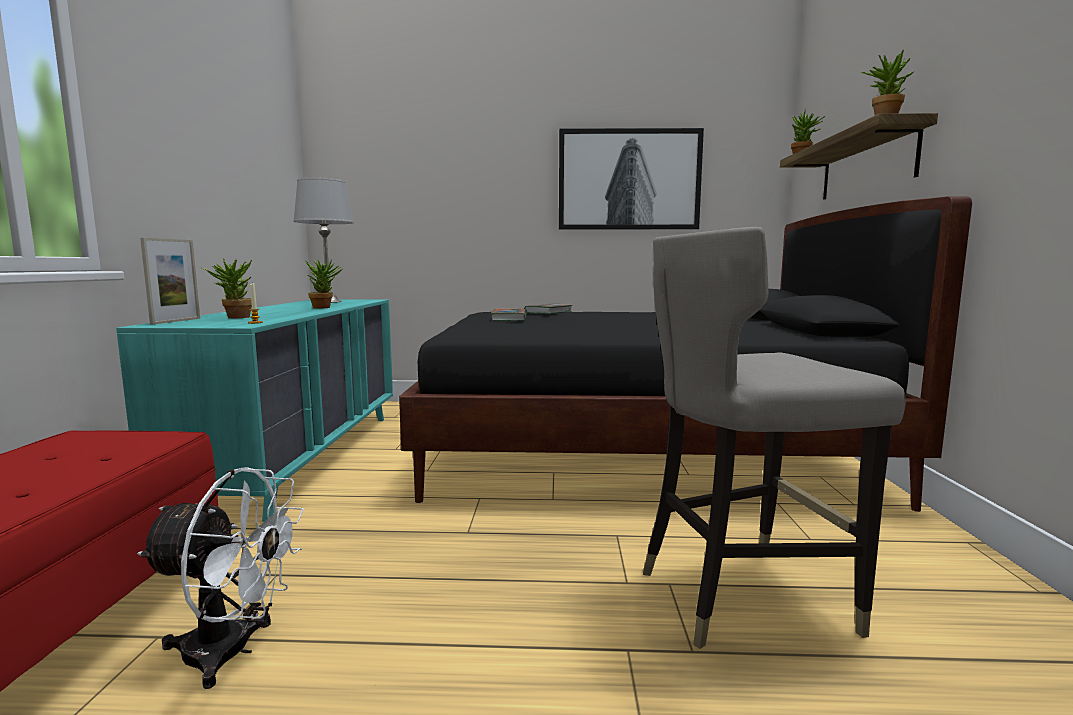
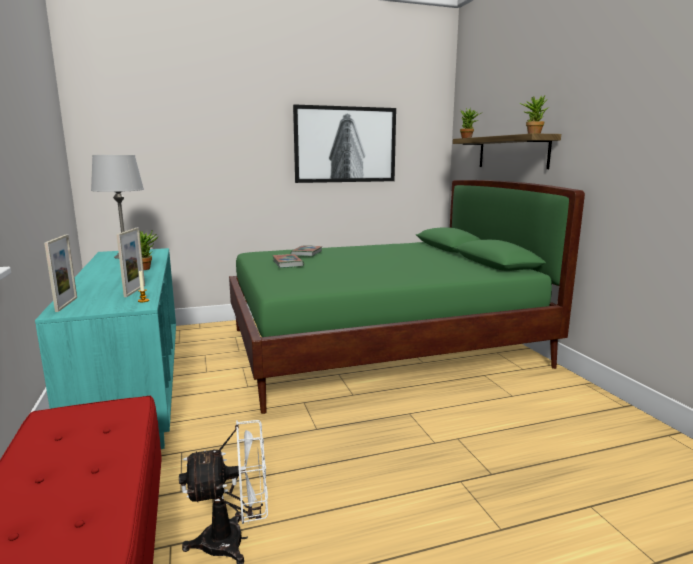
camera: 20 degrees left, 5 degrees up
(234, 317) = (104, 293): potted plant -> none
(268, 317) = (135, 291): none -> picture frame
(638, 449) = (381, 347): black bed -> green bed
(739, 596) = (496, 438): grey stool -> none

